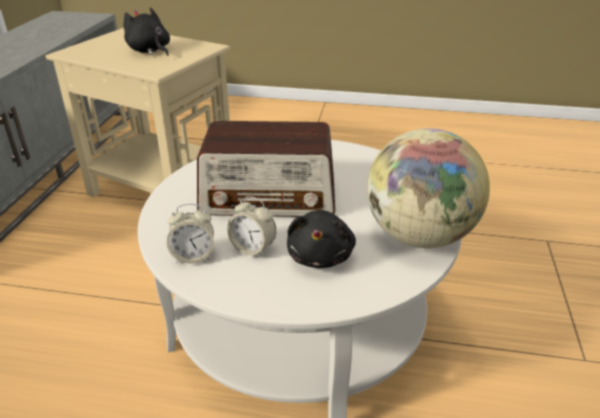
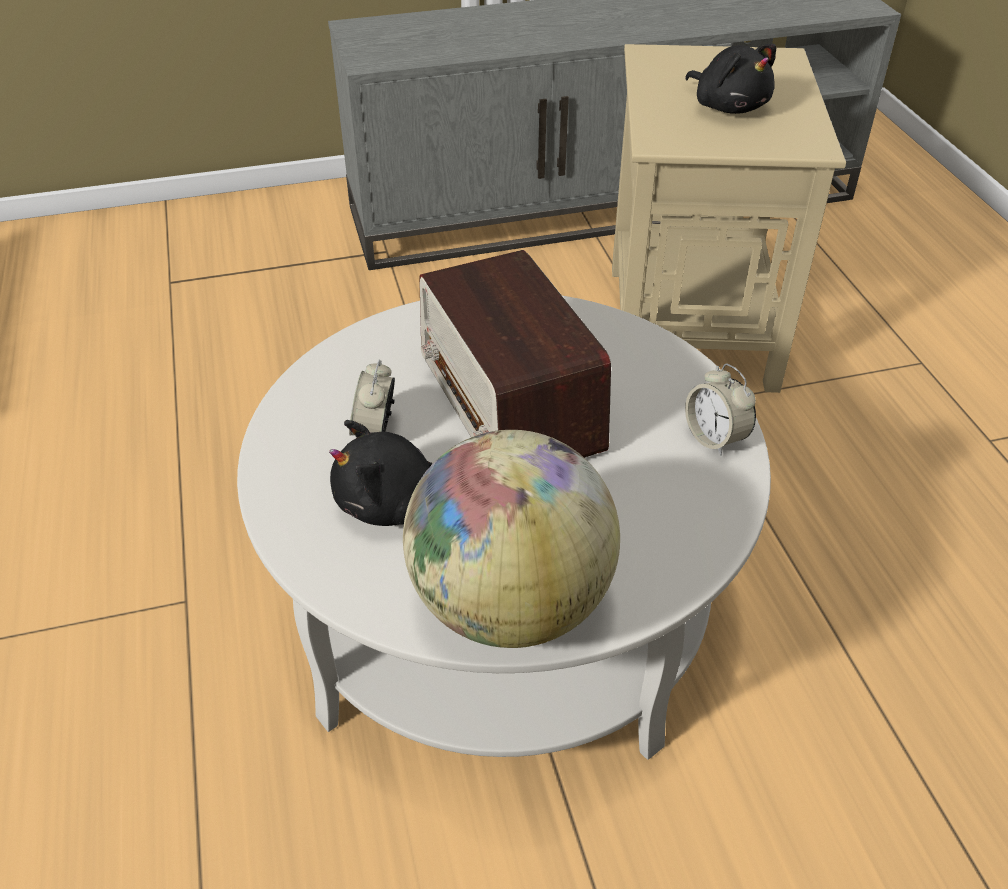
camera: 65 degrees right, 10 degrees up
(150, 51) = (728, 106): black plush toy -> black plush toy turned 120 degrees clockwise
(193, 256) = (331, 386): alarm clock -> alarm clock (715, 438)

